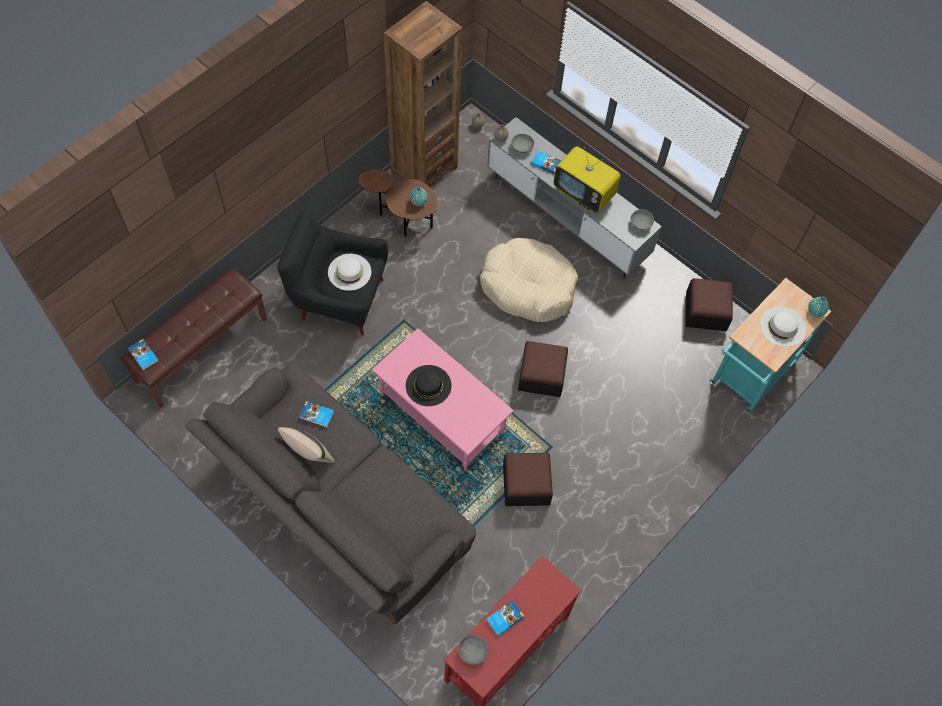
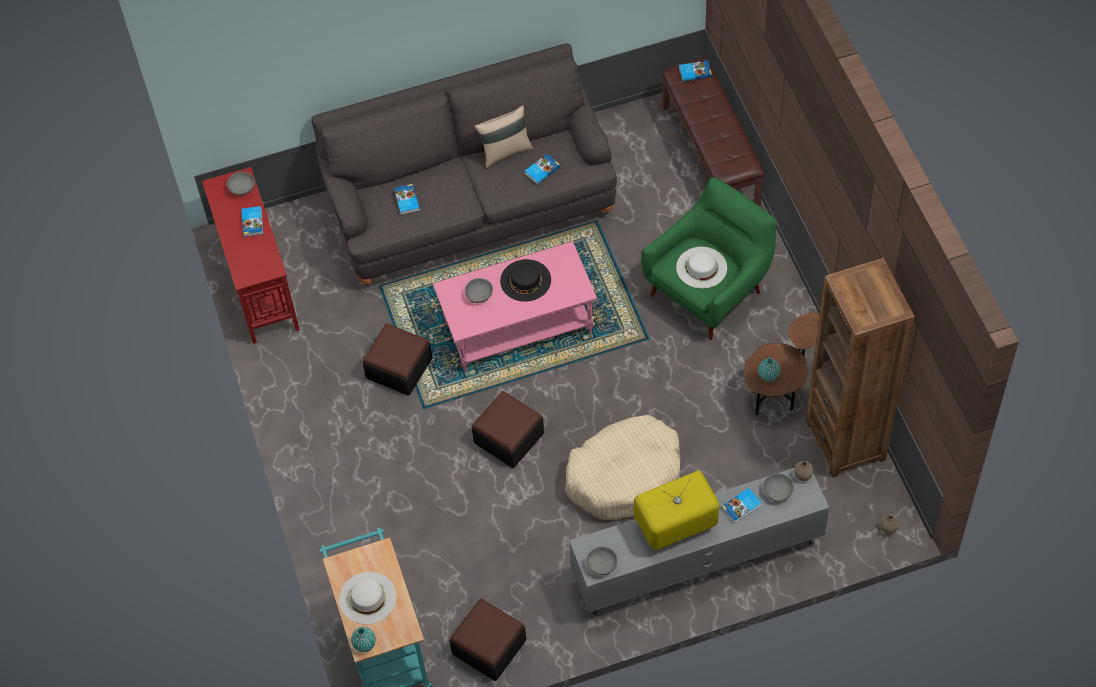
camera: 125 degrees right, 5 degrees down
(338, 298) = (709, 290): black armchair -> green armchair
(403, 509) = (406, 201): none -> book
(461, 413) = (479, 295): none -> grey bowl

